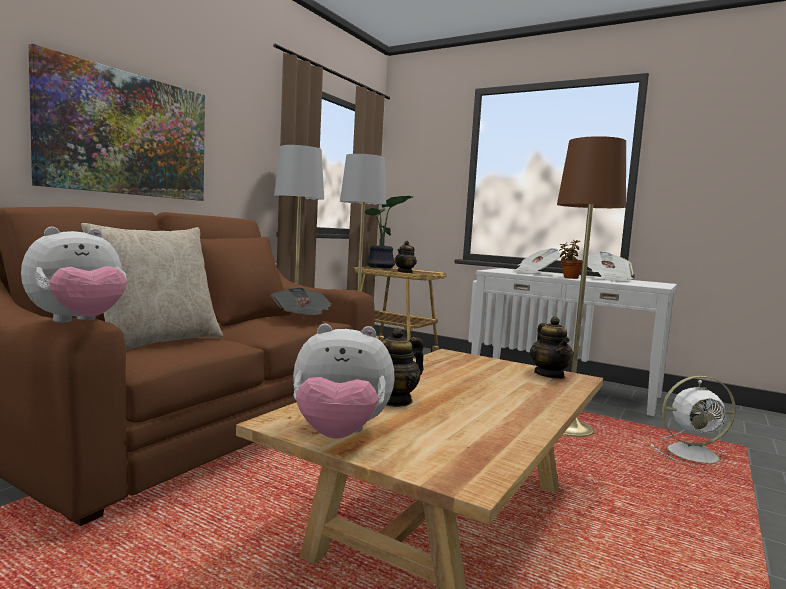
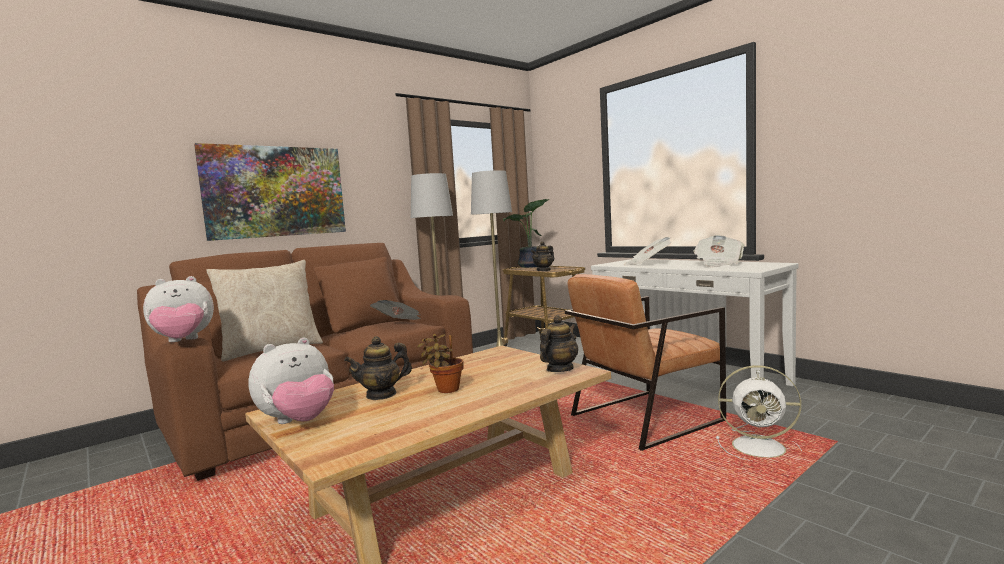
camera: 20 degrees right, 0 degrees up
(339, 435) = (298, 422): plush toy -> plush toy turned 60 degrees counterclockwise
(549, 375) = (559, 369): teapot -> teapot turned 150 degrees counterclockwise
(568, 428) = (645, 418): brown floor lamp -> brown armchair
(569, 278) = (673, 266): potted plant -> potted plant (445, 390)

